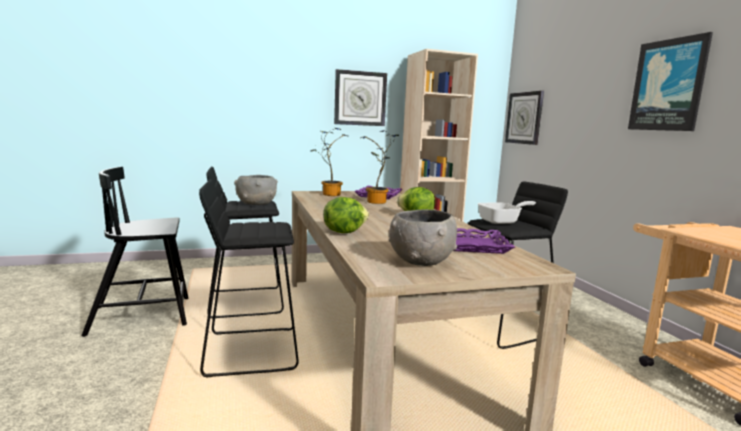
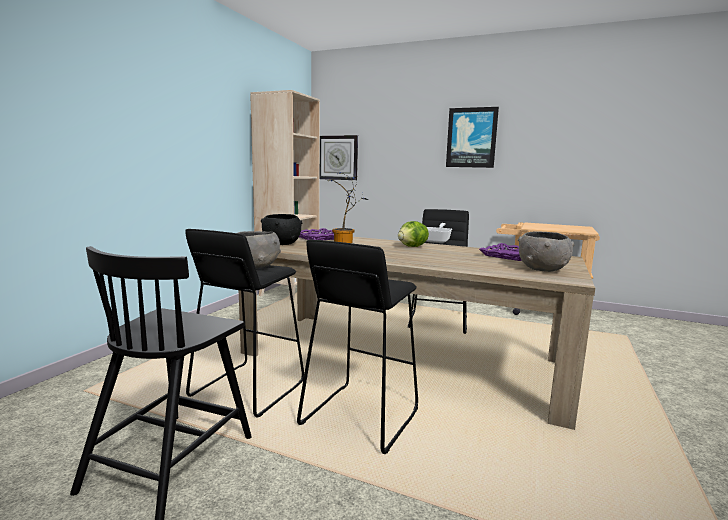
camera: 50 degrees left, 0 degrees up
(329, 194) = (281, 244): potted plant -> black bowl
(344, 232) = (442, 266): lettuce -> none
(360, 98) = (216, 136): wall clock -> none

